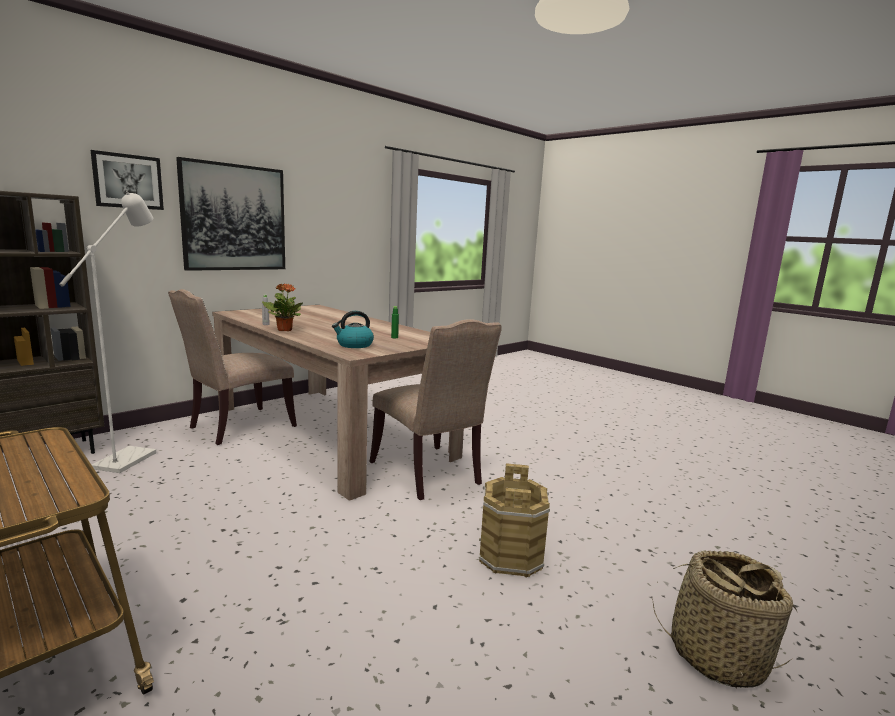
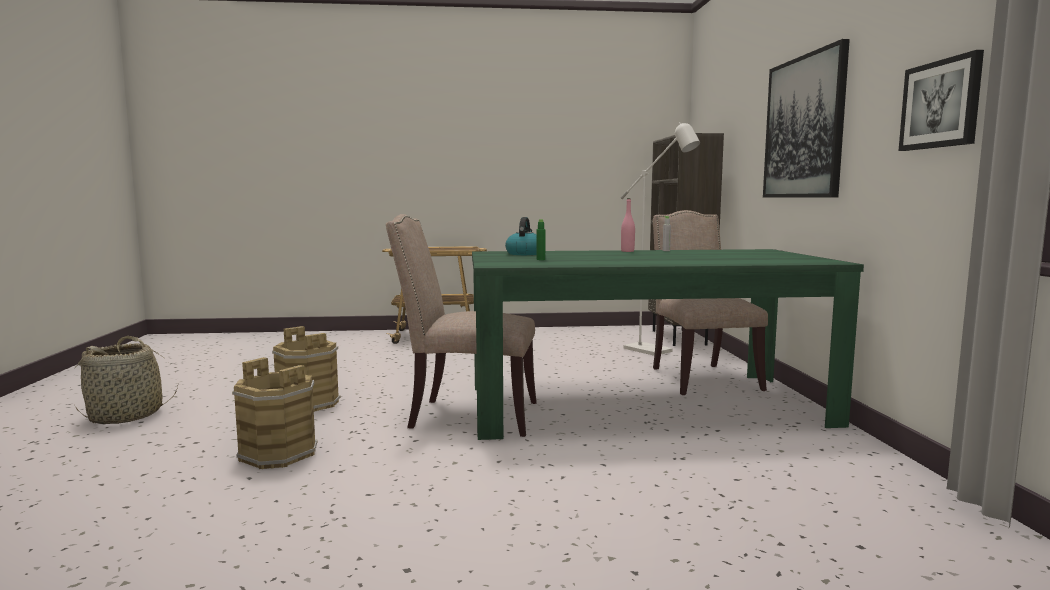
camera: 130 degrees right, 5 degrees down
(128, 181) = (751, 108): picture -> picture (941, 104)
(284, 330) = (627, 251): potted plant -> pink bottle
(330, 433) = (642, 404): beige dining table -> green dining table
(582, 504) = (279, 453): none -> brown bucket

